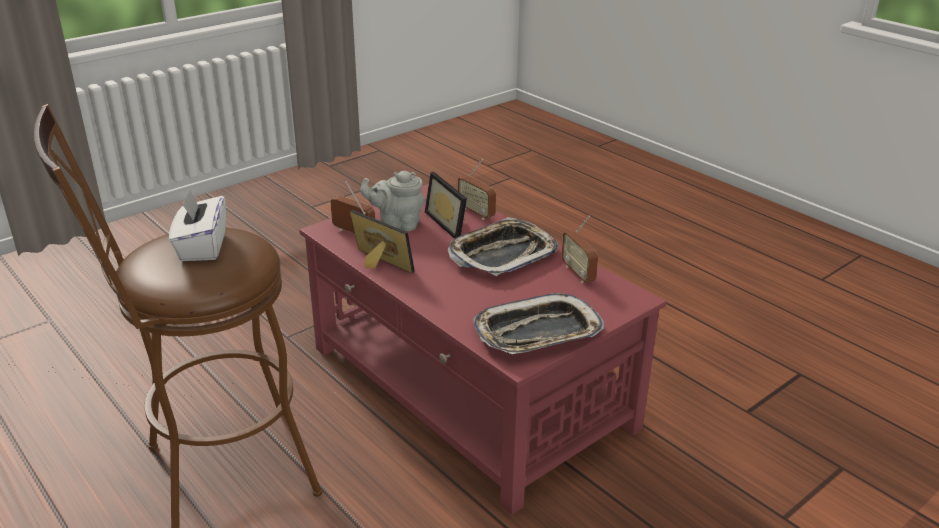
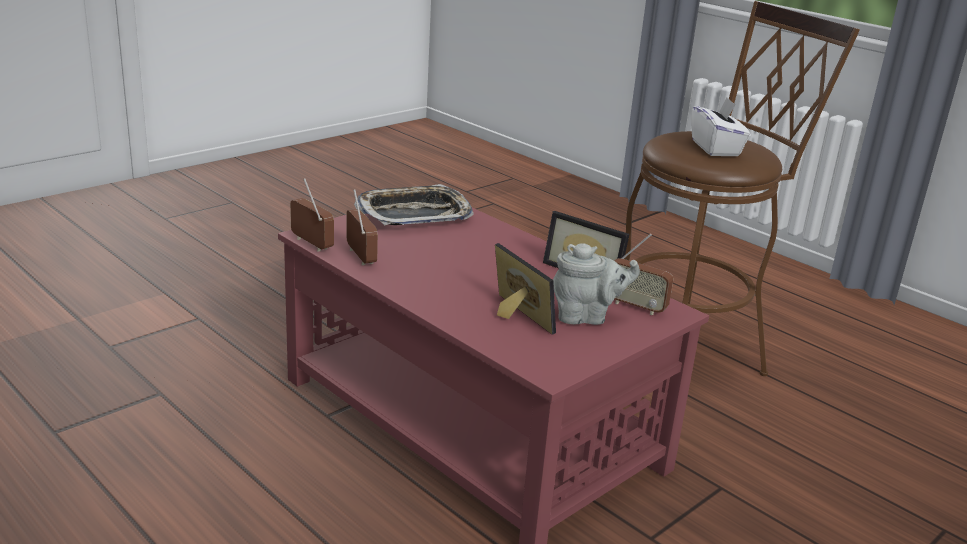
camera: 175 degrees right, 5 degrees down
(476, 212) = (481, 331): radio -> radio (311, 244)
(502, 254) = (445, 278): tray -> none

